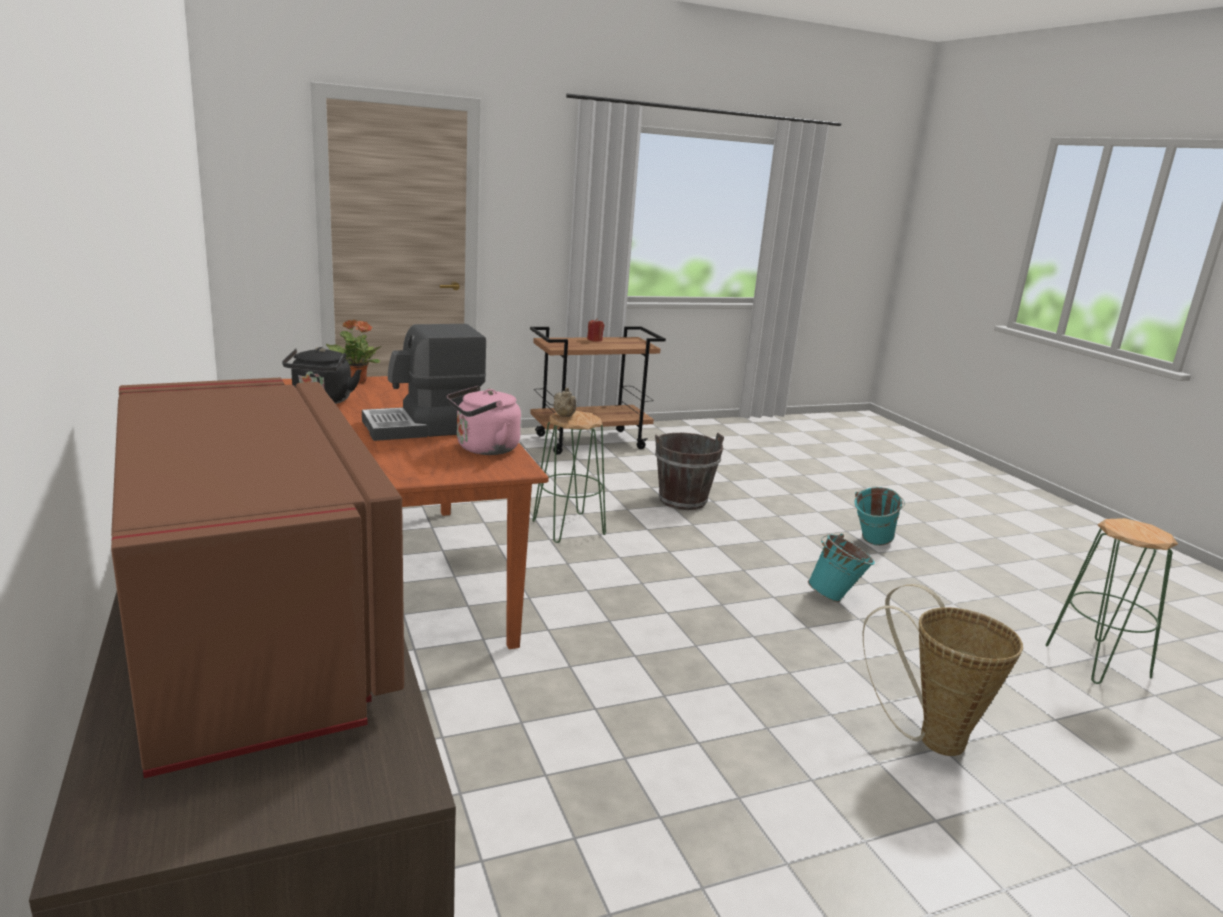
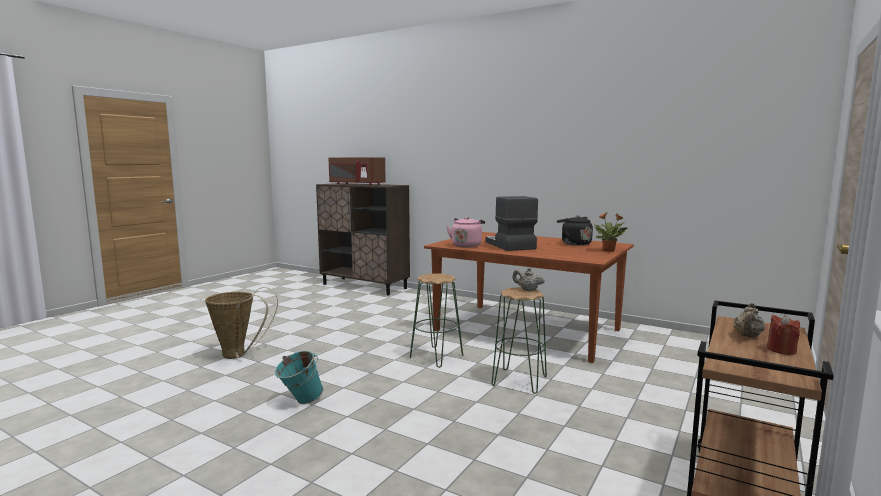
camera: 145 degrees right, 10 degrees down
(424, 427) = (509, 245): coffee machine -> coffee machine turned 45 degrees counterclockwise
(584, 344) = (747, 336): none -> beige teapot
(682, 501) = (497, 444): brown bucket -> none
(871, 543) = (279, 474): turquoise bucket -> none
(1097, 662) = (95, 424): green stool -> green stool (436, 357)

